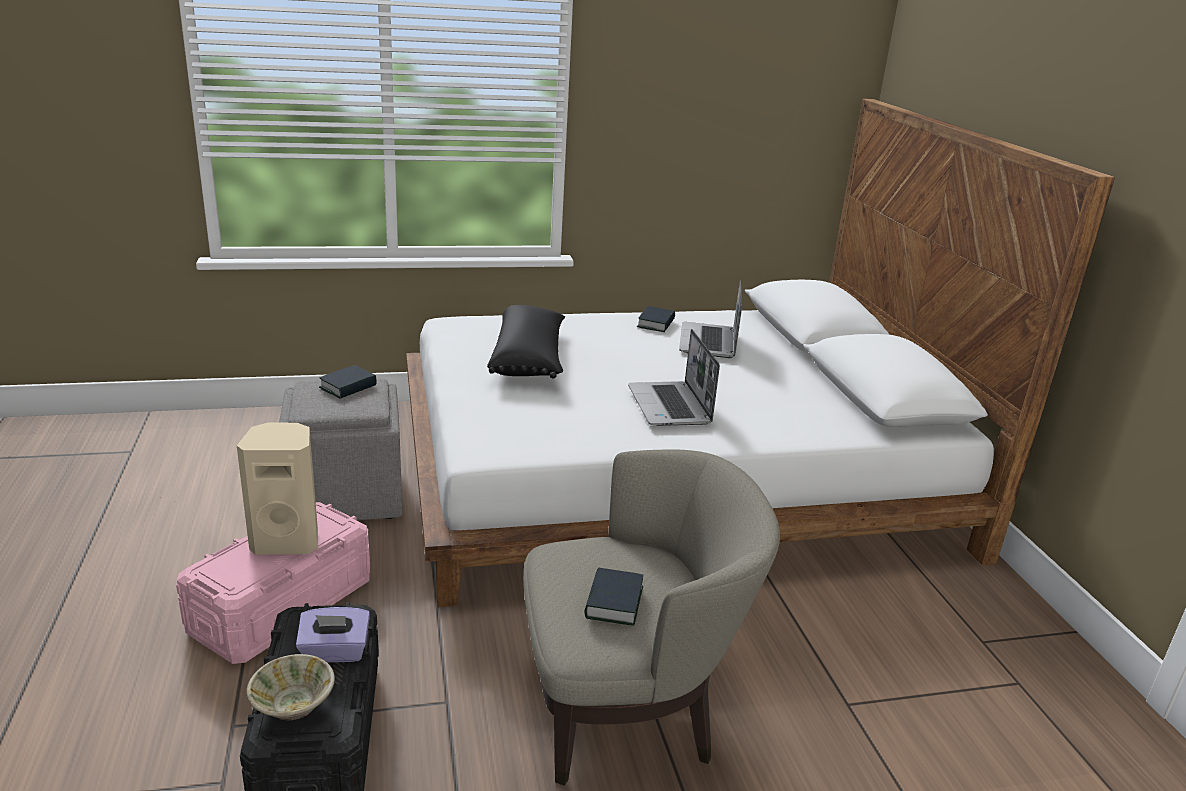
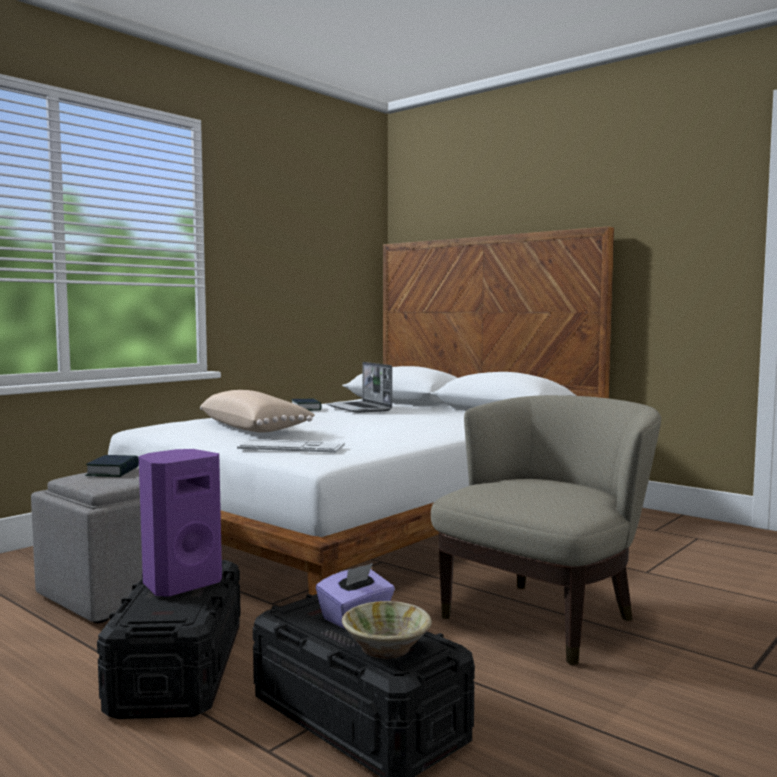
camera: 35 degrees left, 20 degrees down
(282, 606) = (178, 669): pink storage box -> black storage box
(287, 540) = (180, 584): beige speaker -> purple speaker
(492, 414) = (291, 447): none -> keyboard
(529, 359) = (255, 429): black pillow -> beige pillow
(613, 602) = (549, 495): book -> none
(670, 406) = (401, 427): laptop -> none

